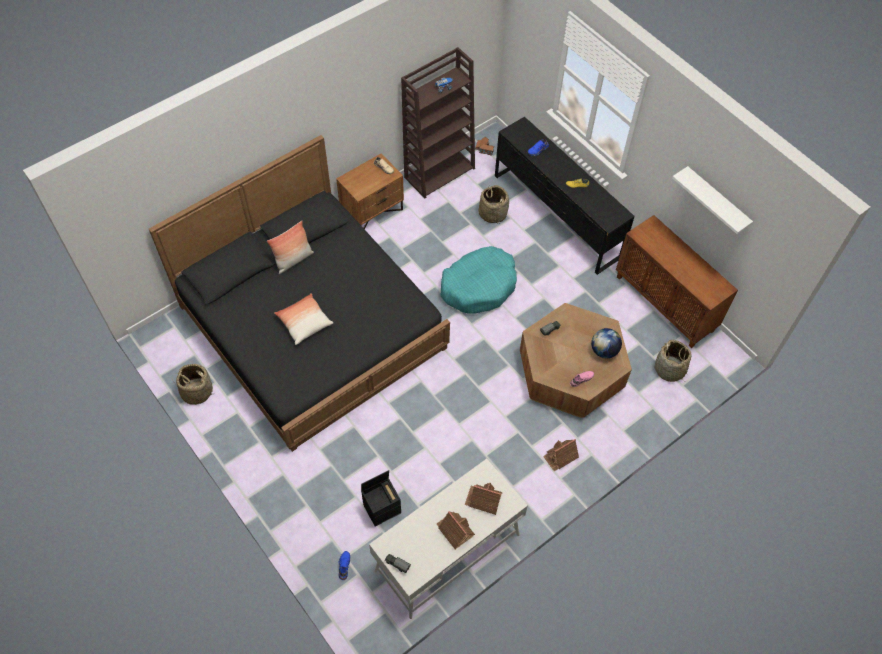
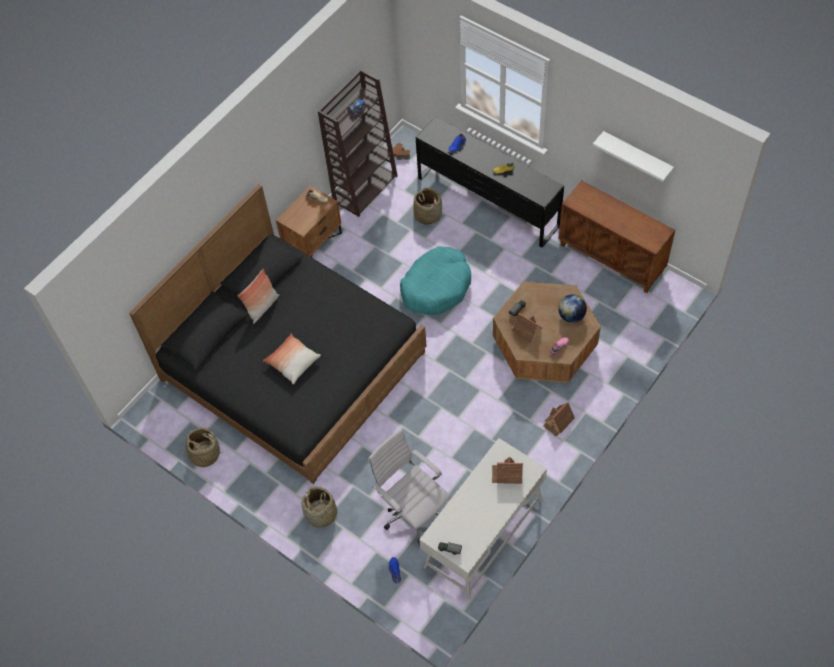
camera: 10 degrees left, 0 degrees up
(382, 508) = (413, 511): black storage box -> white office chair
(455, 530) = (490, 507): toy house -> toy house (525, 330)
(669, 370) = (633, 318): basket -> basket (321, 514)

